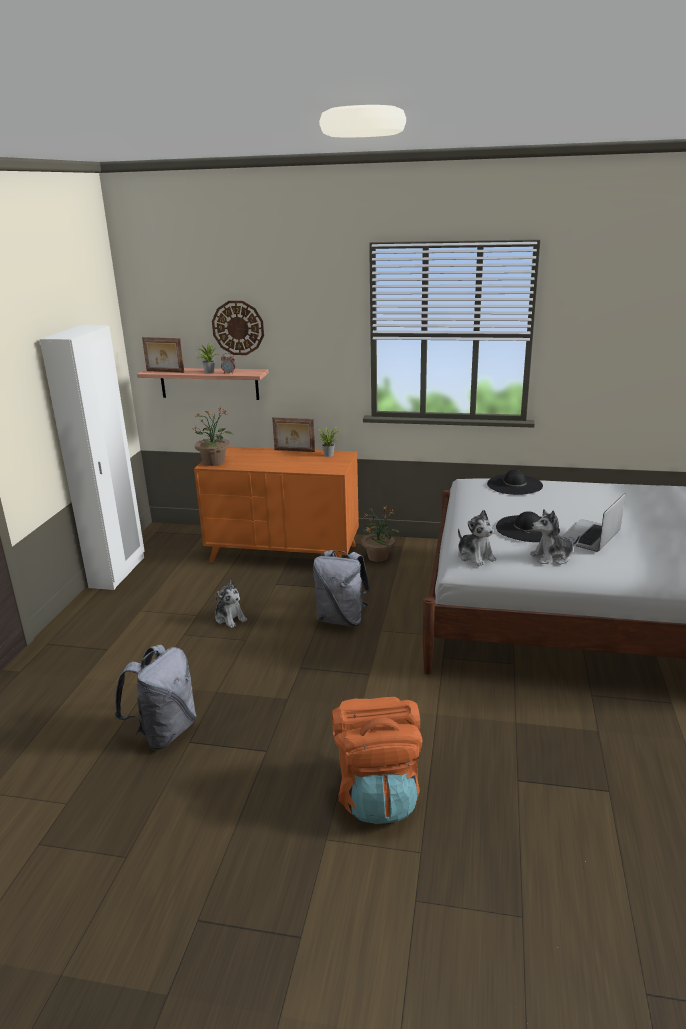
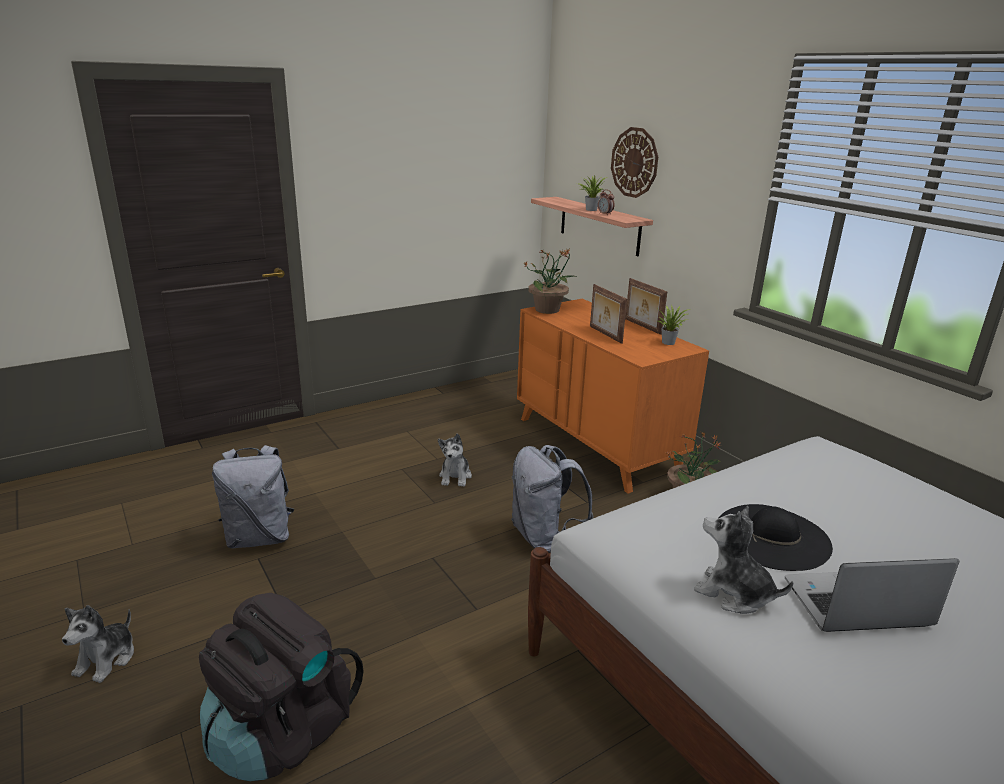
camera: 45 degrees right, 0 degrees up
(118, 572) = (444, 393): white wardrobe -> none
(165, 371) = (556, 201): picture frame -> picture frame (604, 334)
(377, 793) = (282, 732): orange backpack -> black backpack
(475, 556) = (632, 529): plush toy -> plush toy (107, 659)
(514, 485) = (874, 476): black hat -> none

